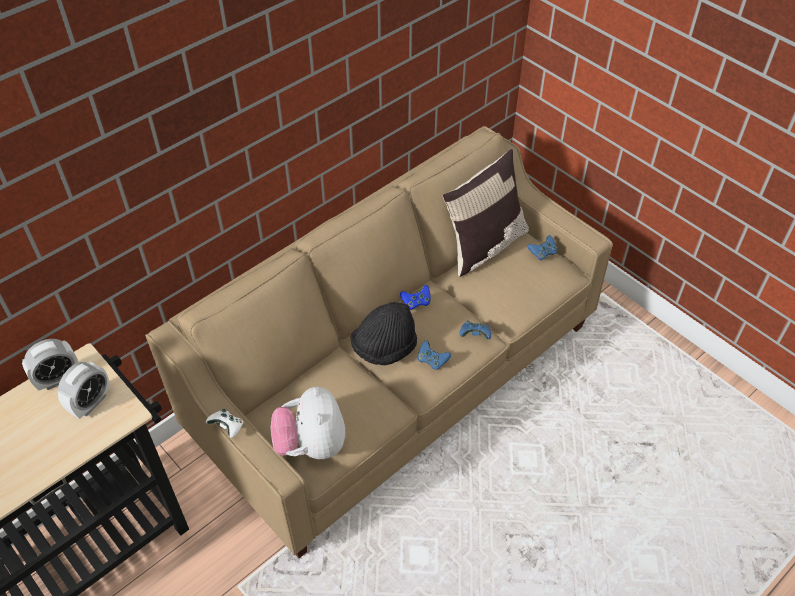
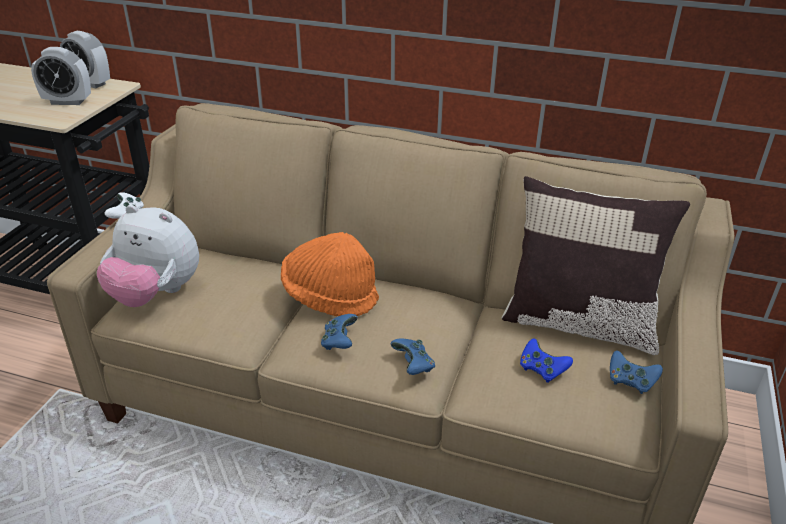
camera: 60 degrees right, 15 degrees down
(311, 444) = (156, 294): plush toy -> plush toy turned 120 degrees counterclockwise
(384, 348) = (330, 297): black hat -> orange hat
(416, 302) = (422, 297): blue game controller -> blue game controller (541, 370)

